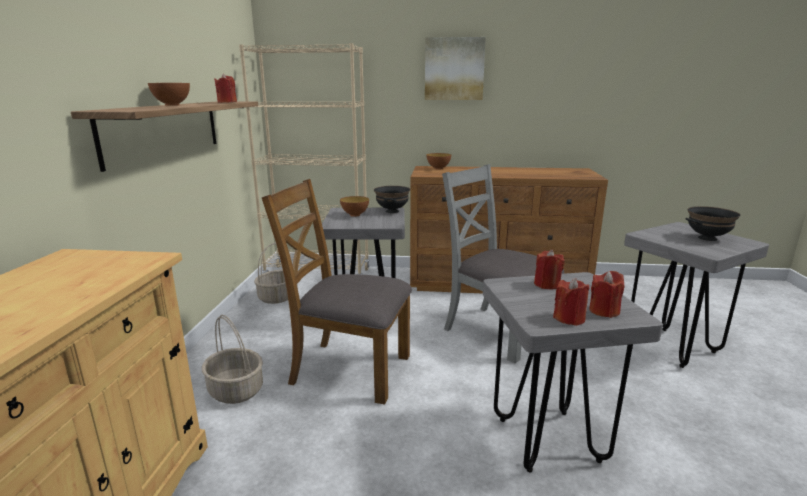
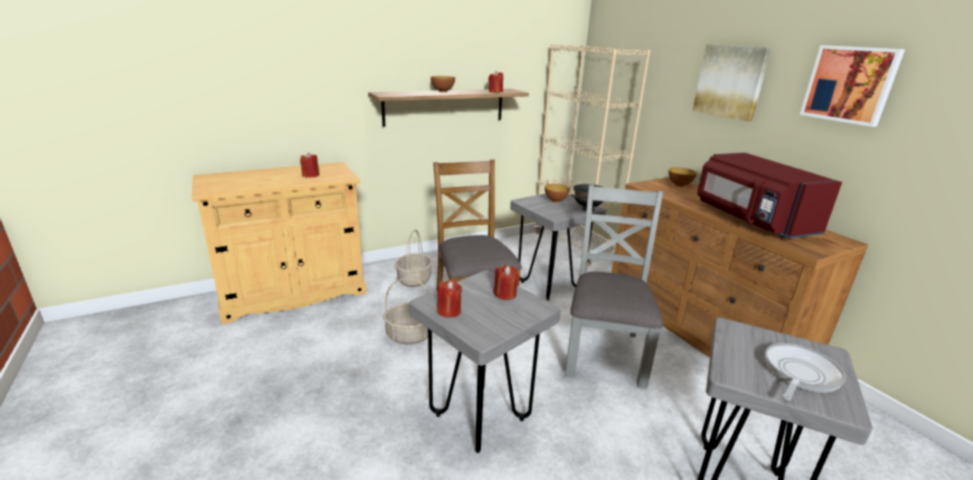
camera: 55 degrees right, 5 degrees up
(278, 297) = (521, 247): basket -> basket (409, 335)
(529, 173) = (750, 220): none -> red microwave
(552, 60) = (850, 84): none -> picture
(604, 311) = (478, 323): red candle -> red candle (311, 175)
(707, 238) = (799, 374): black bowl -> frying pan

